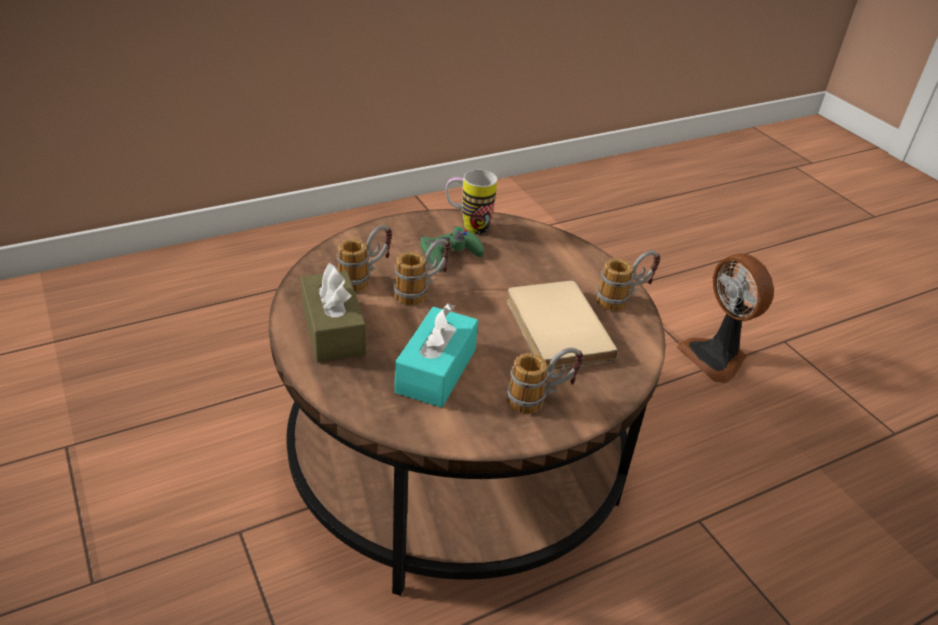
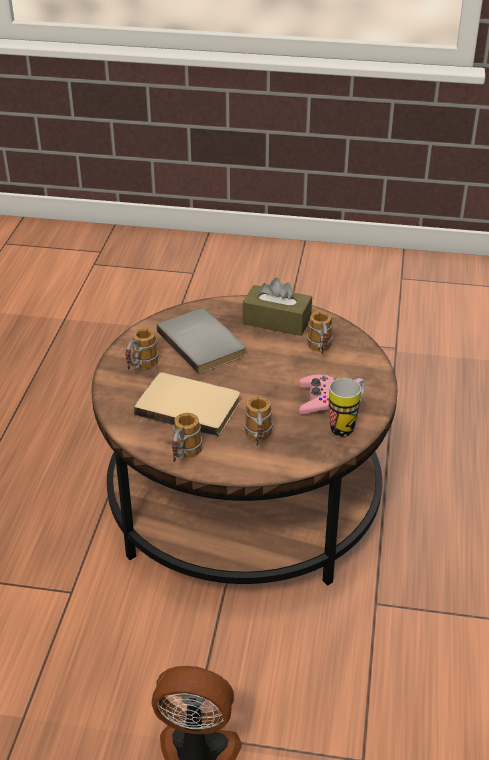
camera: 130 degrees right, 0 degrees up
(422, 291) = (284, 368): mug -> mug (258, 441)
(436, 370) = (204, 342): turquoise tissue box -> grey book
(450, 254) = (317, 399): green game controller -> pink game controller

